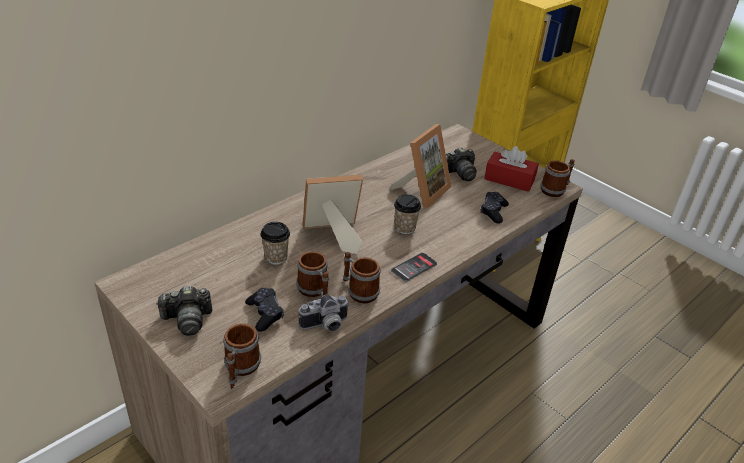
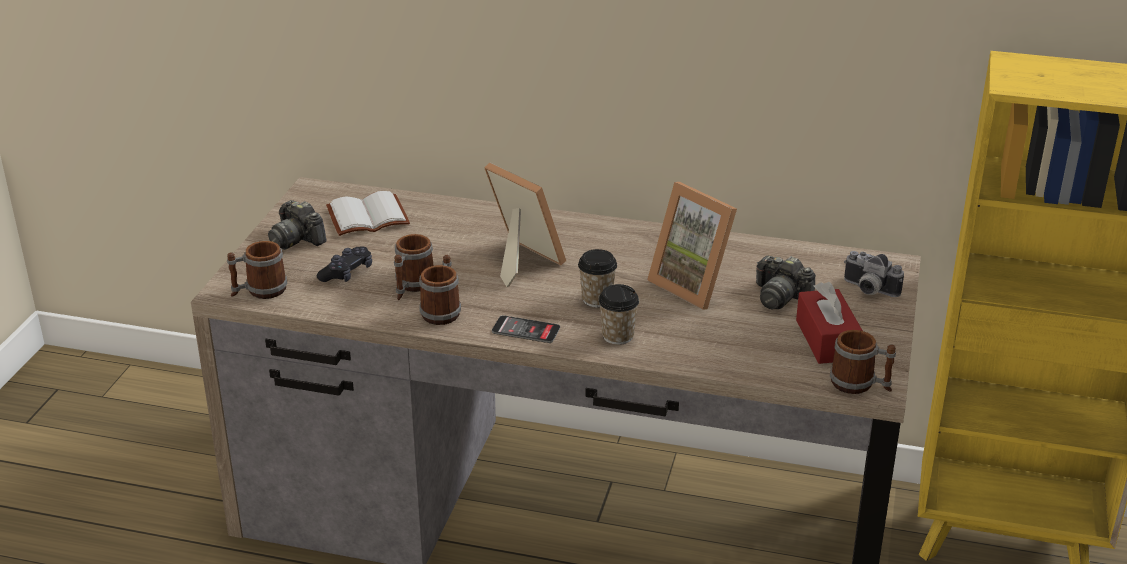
camera: 60 degrees right, 5 degrees down
(201, 274) = (367, 218): none -> white book
(276, 257) = (441, 244): cup -> cup (618, 336)
(325, 326) = (365, 311): camera -> camera (868, 290)
(422, 191) = (695, 285): picture frame -> picture frame turned 45 degrees clockwise
(493, 212) = (723, 350): black game controller -> none

